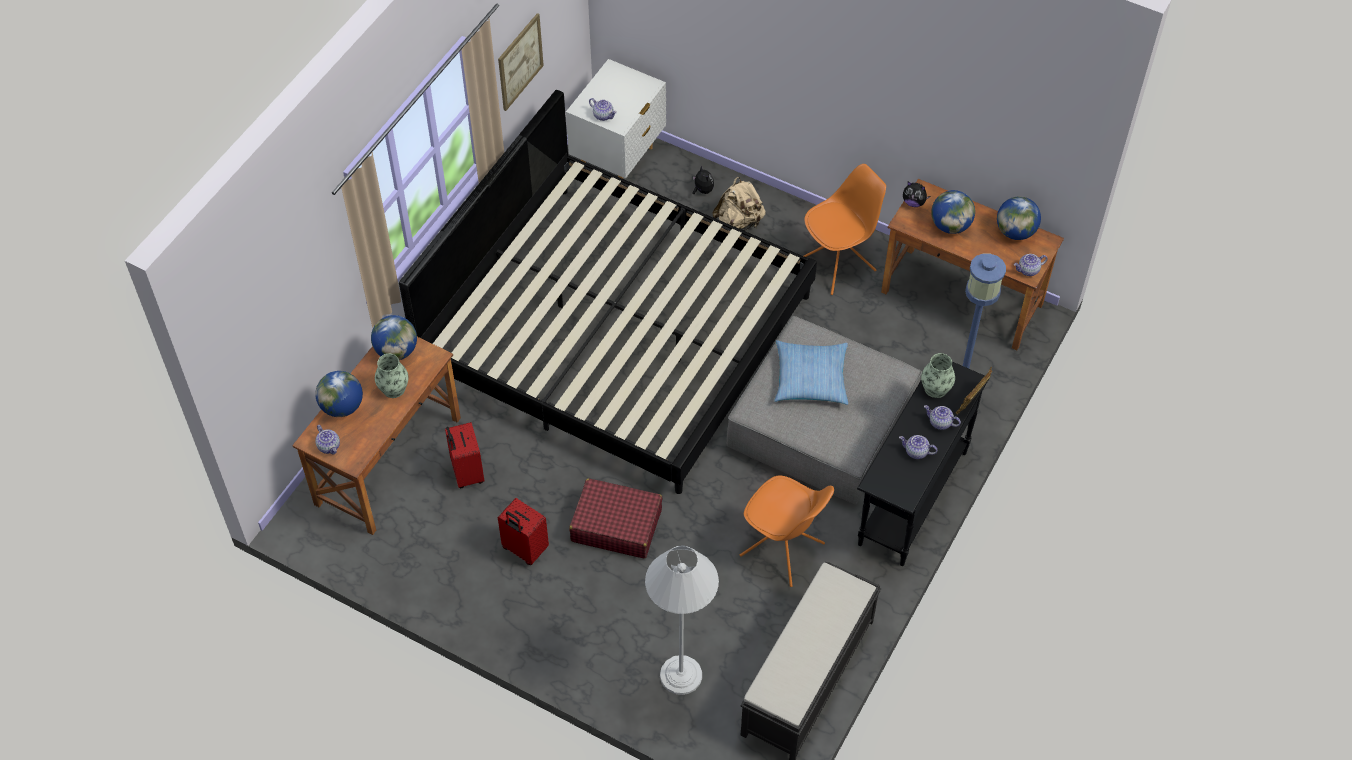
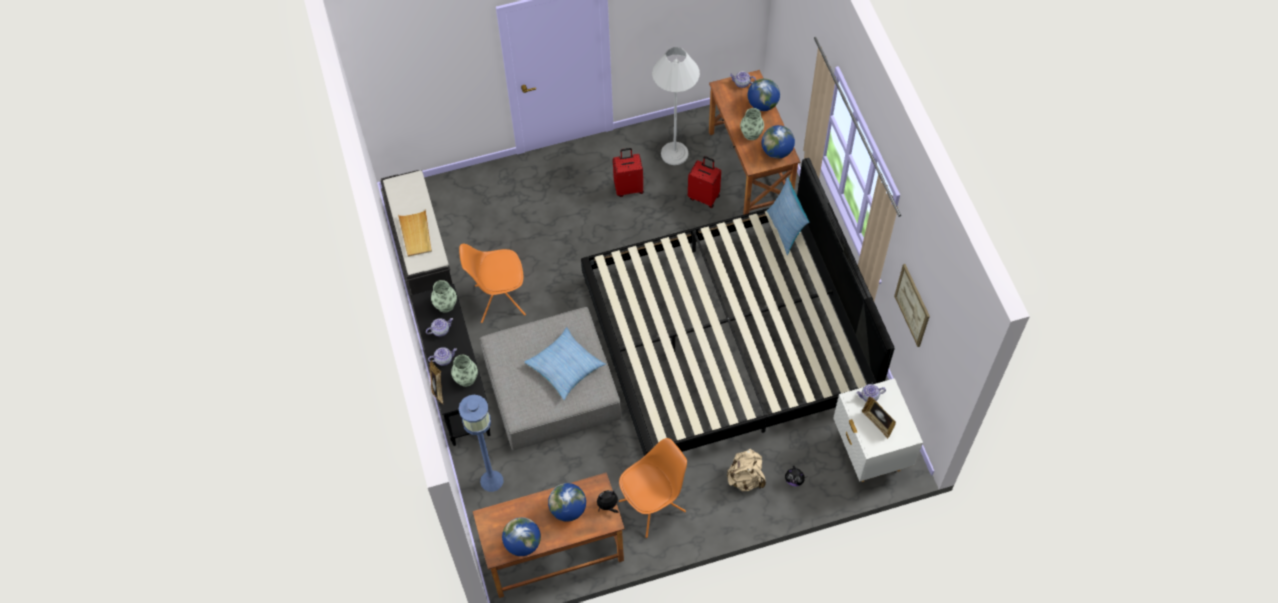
camera: 135 degrees right, 5 degrees up
(463, 328) = (786, 230): none -> pillow
(616, 525) = (598, 238): red suitcase -> none
(623, 95) = (877, 423): none -> picture frame
(681, 675) = (485, 199): white floor lamp -> white floor lamp (674, 153)
(825, 623) = (416, 234): none -> beige tray
(839, 264) = (653, 505): orange chair -> orange chair turned 135 degrees counterclockwise
(886, 472) = (445, 305): none -> vase
(1028, 270) = (488, 520): teapot -> none

